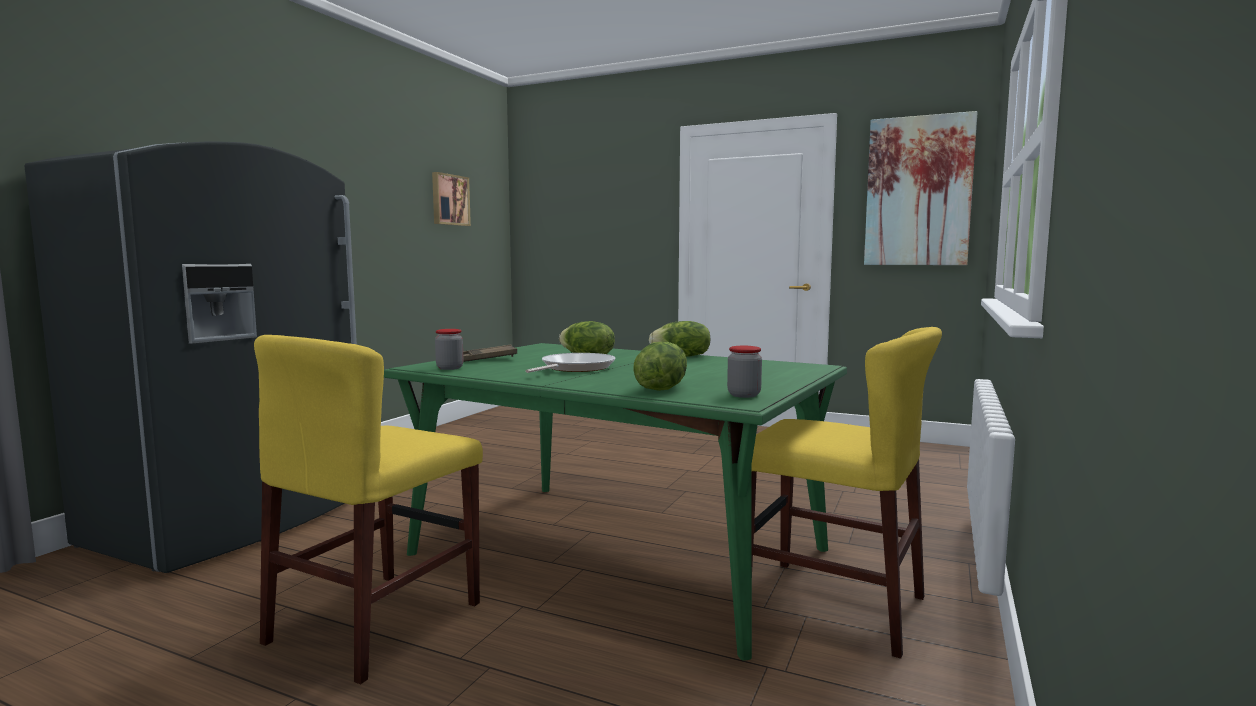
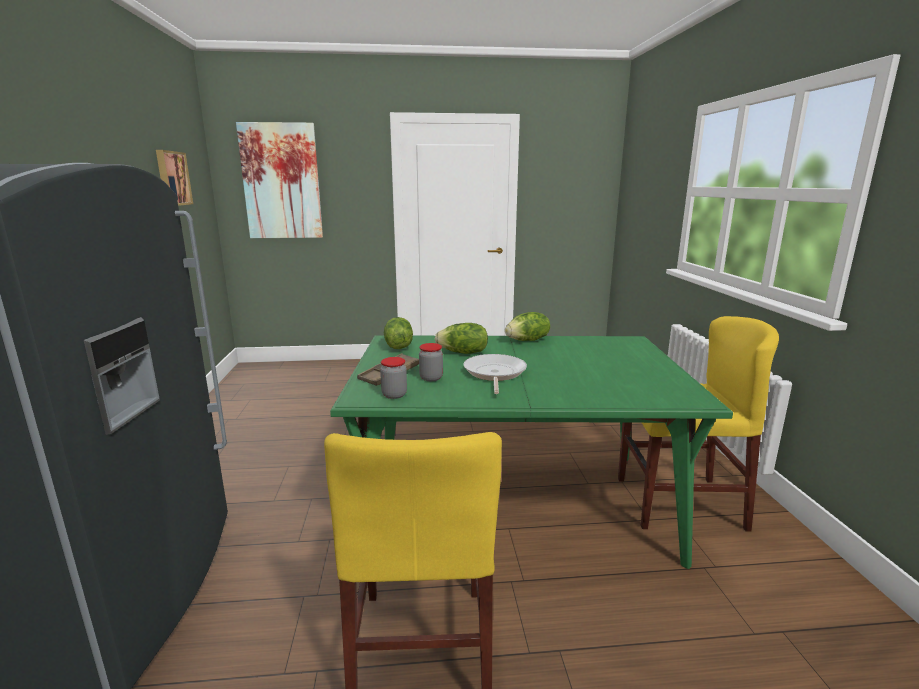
camera: 30 degrees left, 10 degrees up
(661, 388) = (615, 392): lettuce -> lettuce (398, 346)
(744, 395) = (678, 389): jar -> jar (431, 378)
(918, 191) = (575, 179): picture -> picture (281, 182)

